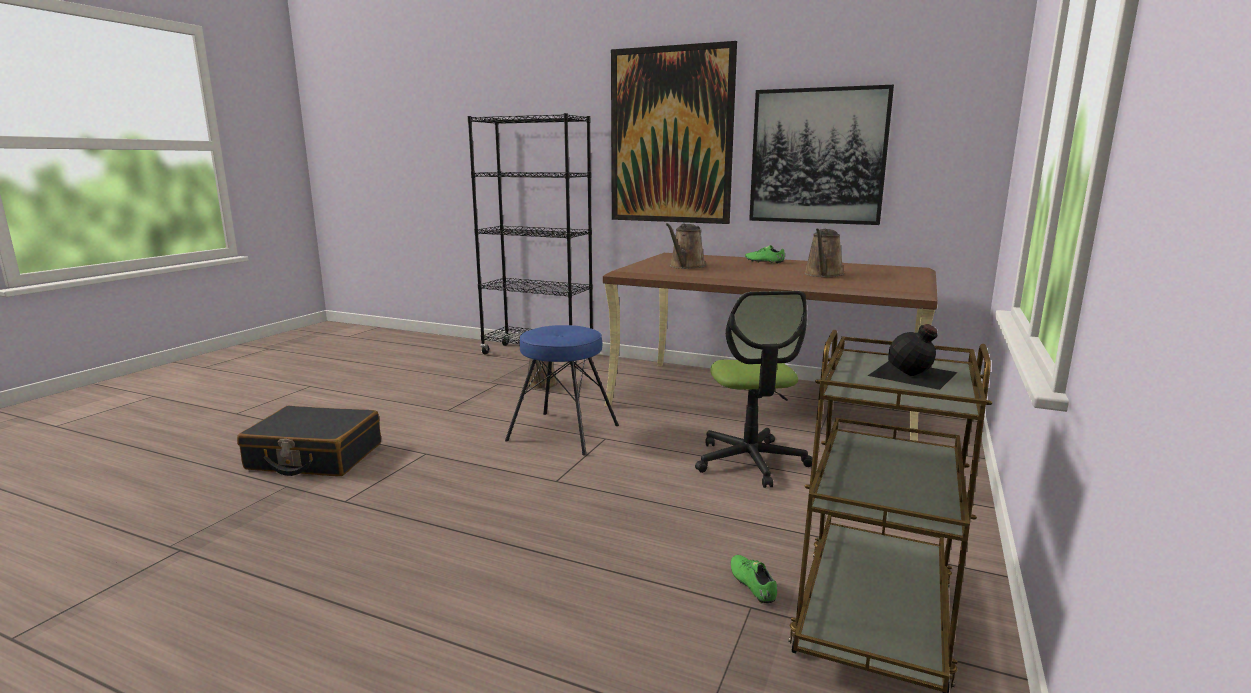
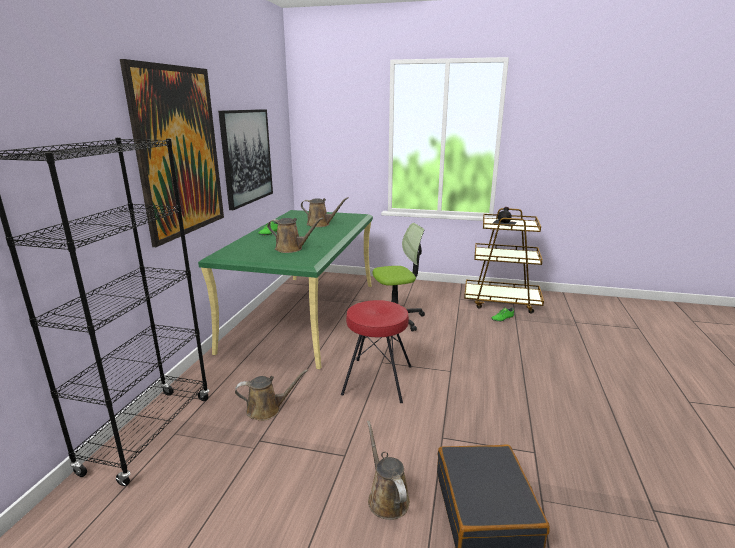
camera: 100 degrees left, 5 degrees up
(380, 421) = (386, 498): none -> brown watering can
(563, 432) = (377, 379): blue stool -> red stool
(766, 402) = (304, 314): brown desk -> green desk

